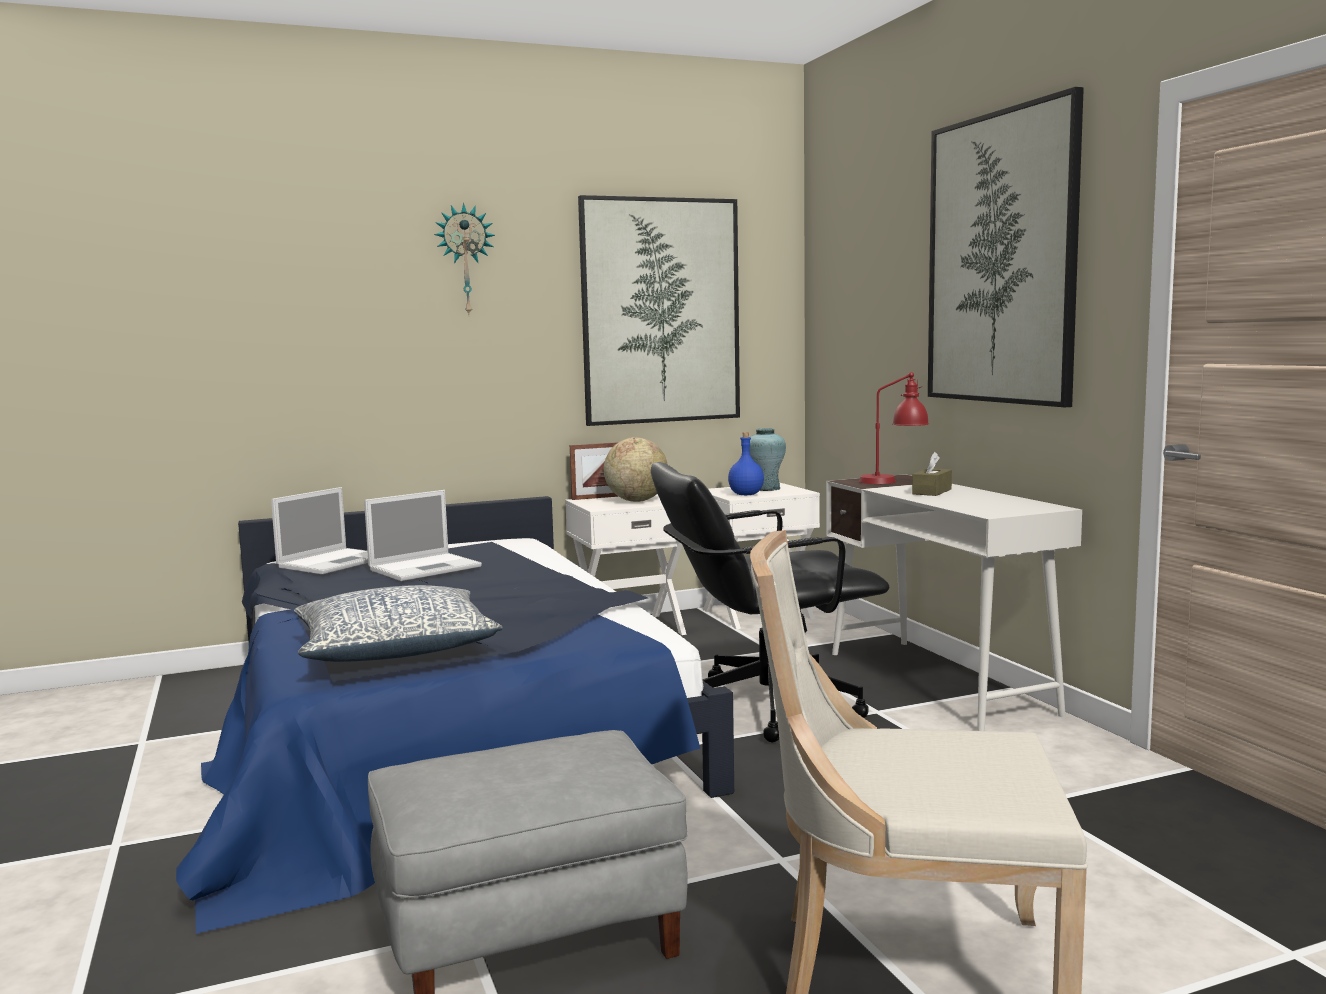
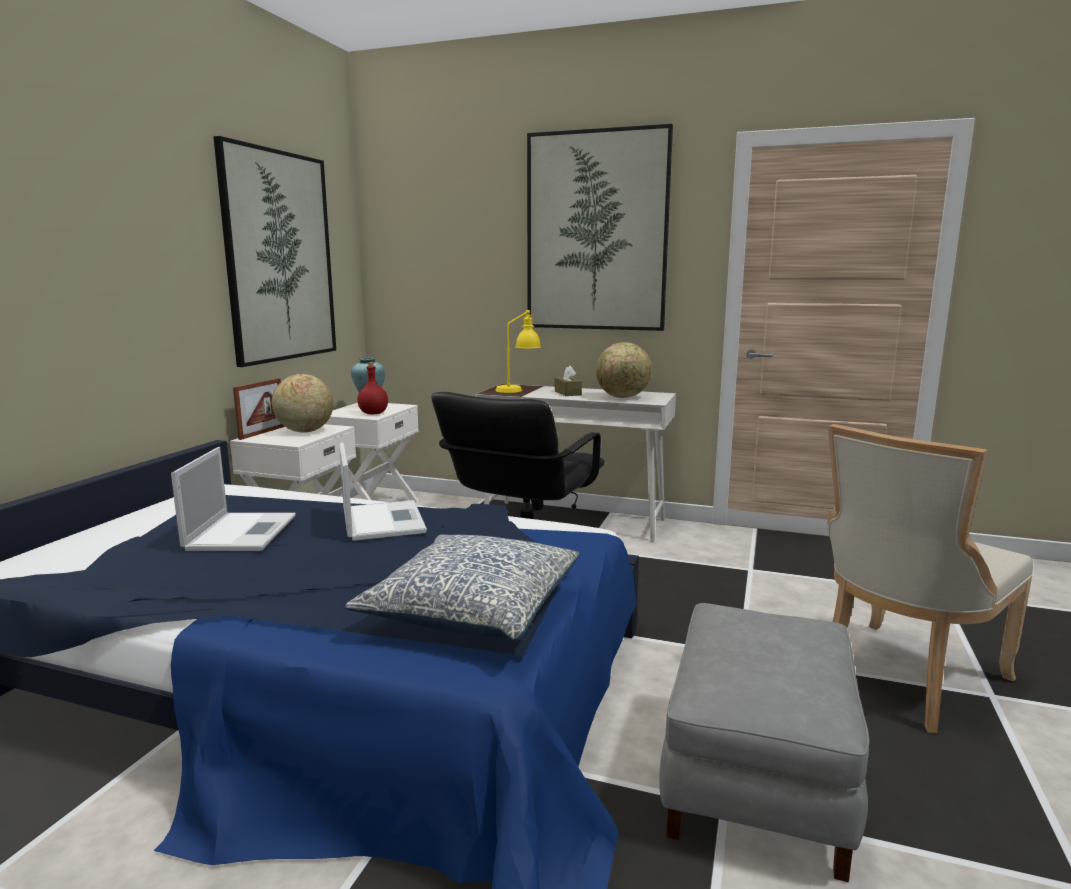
camera: 50 degrees left, 5 degrees up
(335, 562) = (102, 555): laptop -> laptop (382, 520)
(465, 260) = (121, 191): wall clock -> none
(746, 494) = (374, 413): blue bottle -> red bottle
(893, 481) = (518, 389): red table lamp -> yellow table lamp
(977, 504) = (623, 397): none -> globe

